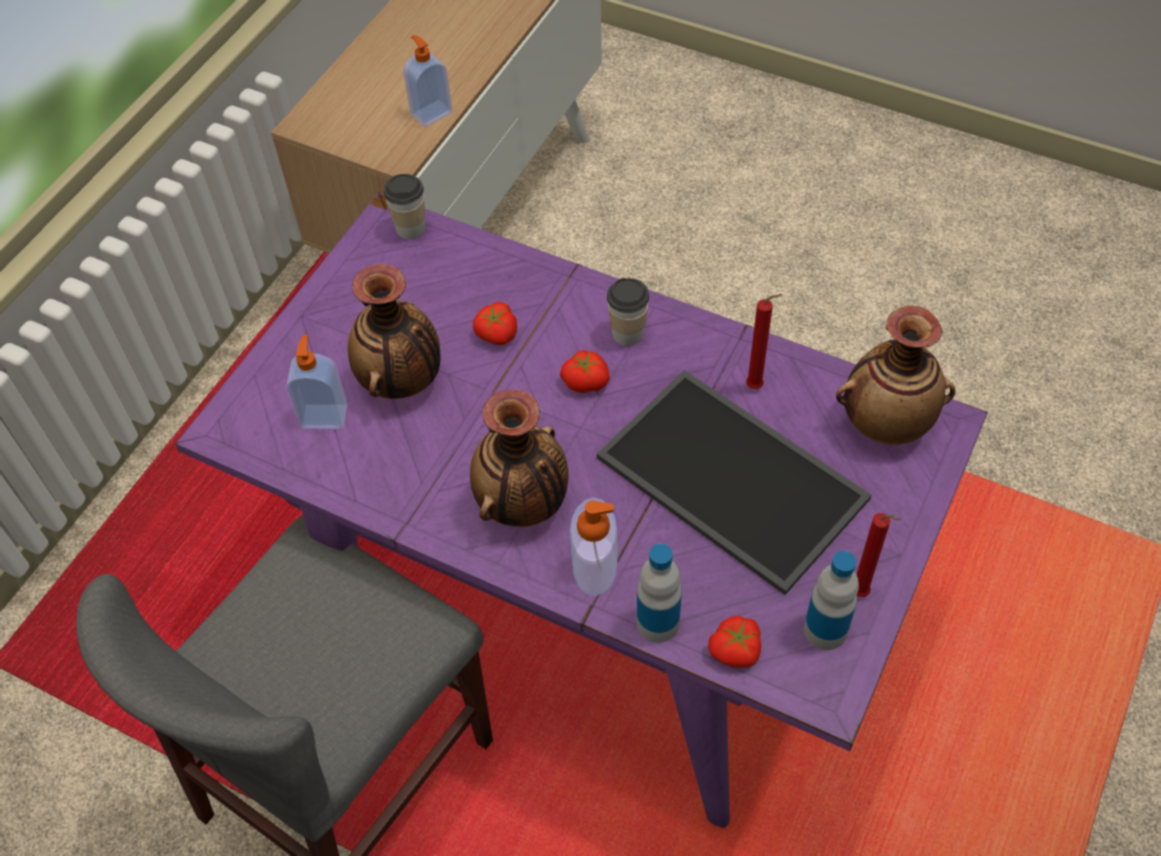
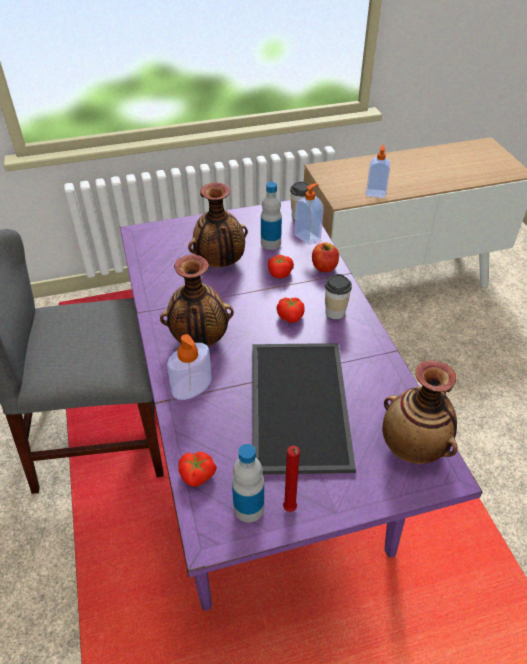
camera: 45 degrees right, 10 degrees down
(324, 415) = (177, 253): soap dispenser -> soap dispenser (308, 236)
(538, 281) = (324, 267): none -> apple
(658, 623) = (182, 432): bottle -> bottle (270, 243)
(757, 386) = (366, 378): red candle -> none

